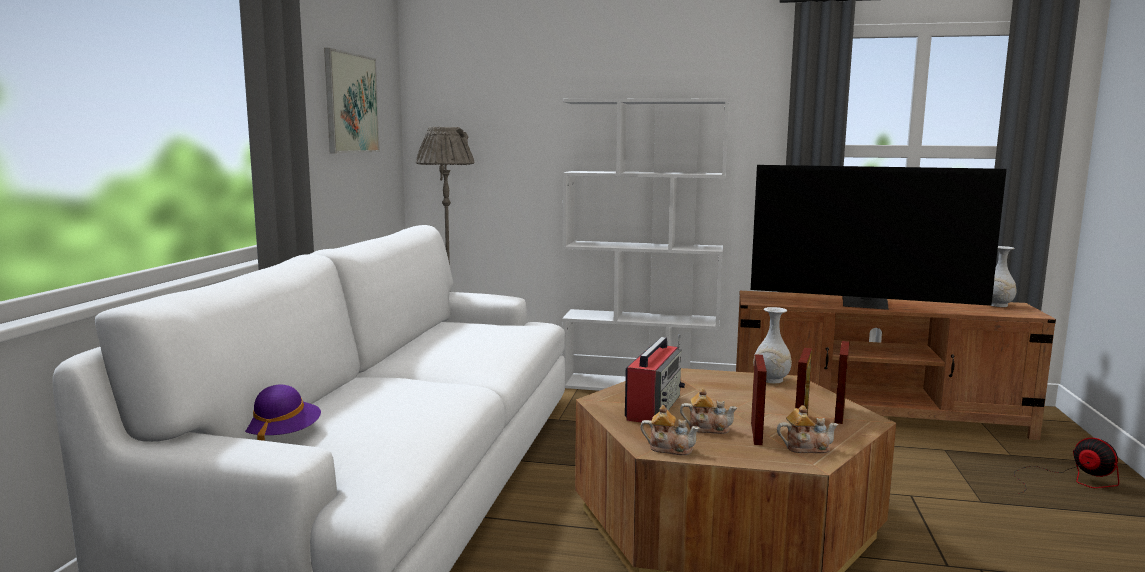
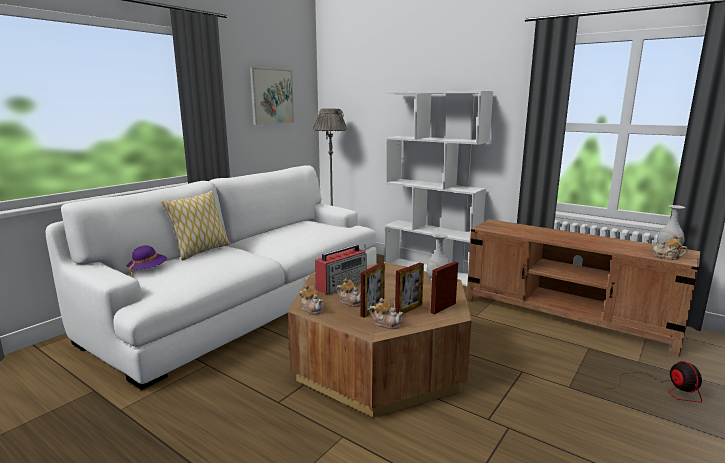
camera: 25 degrees right, 5 degrees up
(339, 390) = (201, 251): none -> pillow
(865, 305) = (558, 238): television -> none
(1010, 312) = (667, 257): none -> teapot

